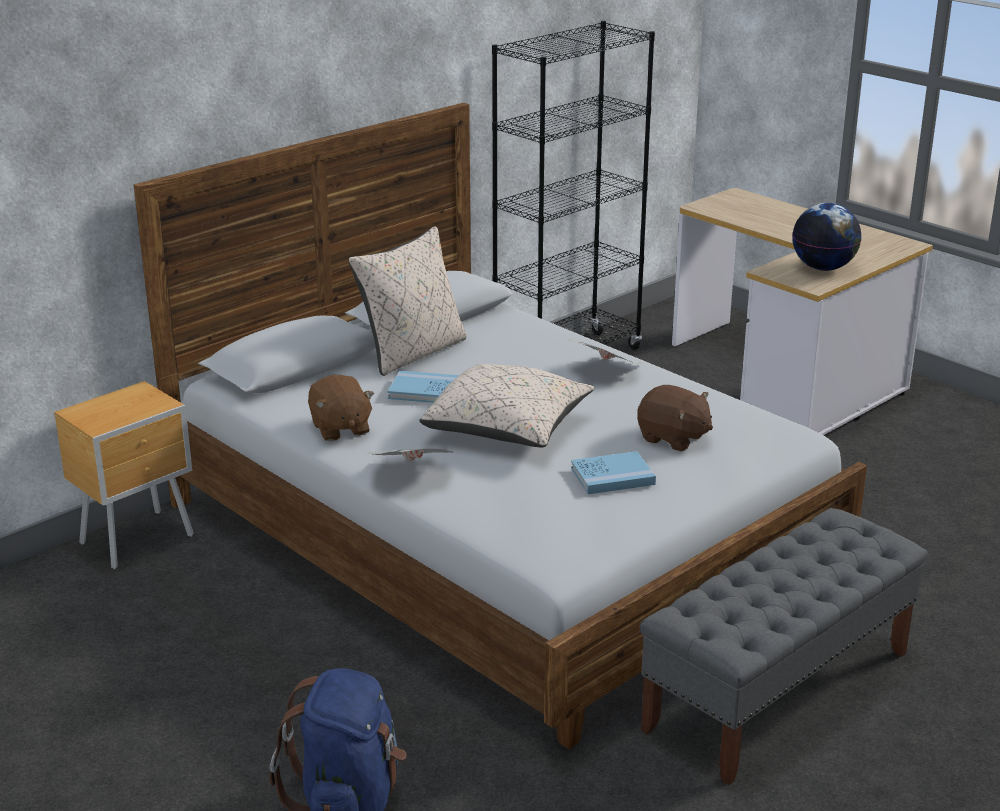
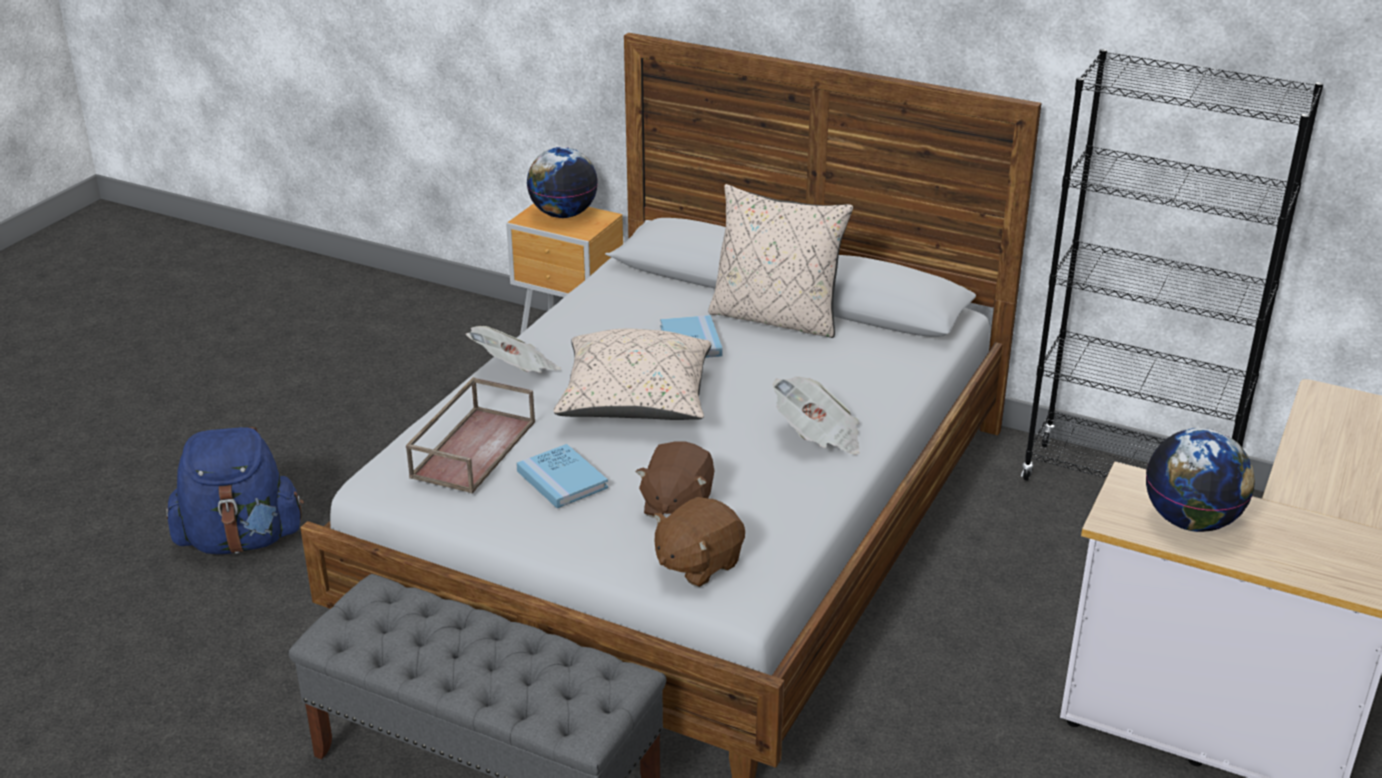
camera: 70 degrees right, 5 degrees up
(110, 407) = (563, 214): none -> globe
(340, 429) = (585, 319): brown plush toy -> brown plush toy (697, 563)
(541, 507) = (473, 448): none -> brown tray

